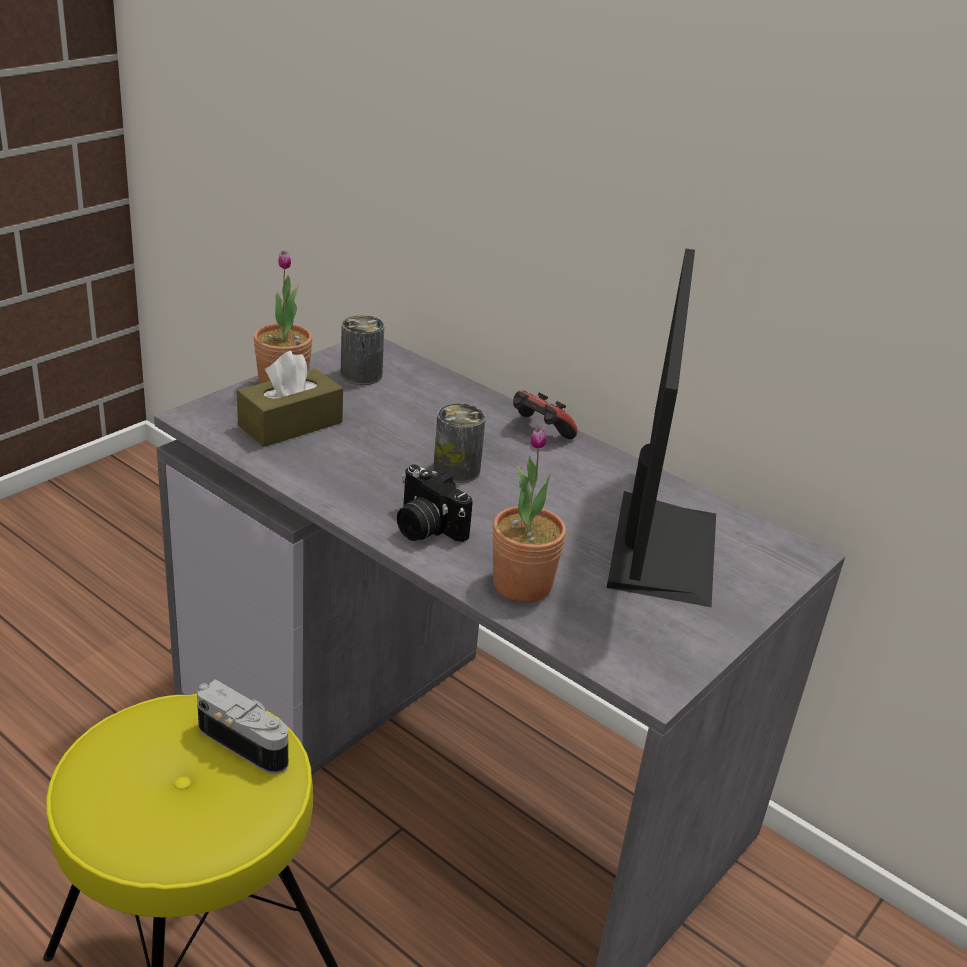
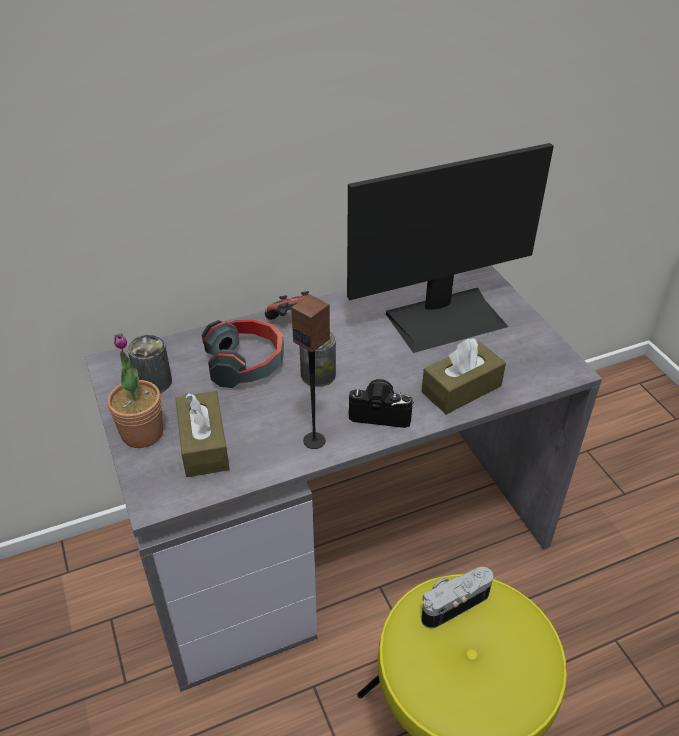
camera: 60 degrees left, 10 degrees up
(344, 490) = (314, 440): none -> speaker
(425, 527) = (381, 413): camera -> camera turned 150 degrees counterclockwise
(436, 420) = (246, 363): none -> headphones
(522, 584) = (461, 389): potted plant -> brown tissue box
(658, 546) = (445, 318): monitor -> monitor turned 120 degrees clockwise

